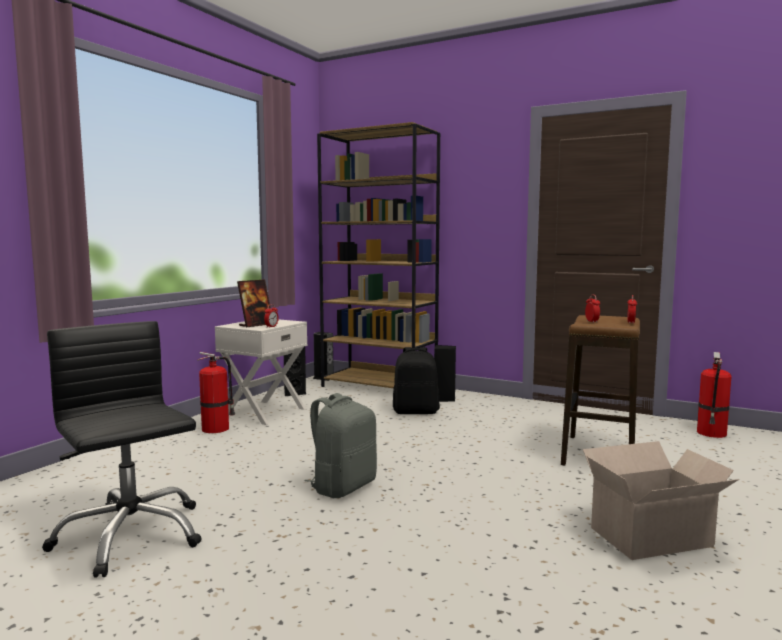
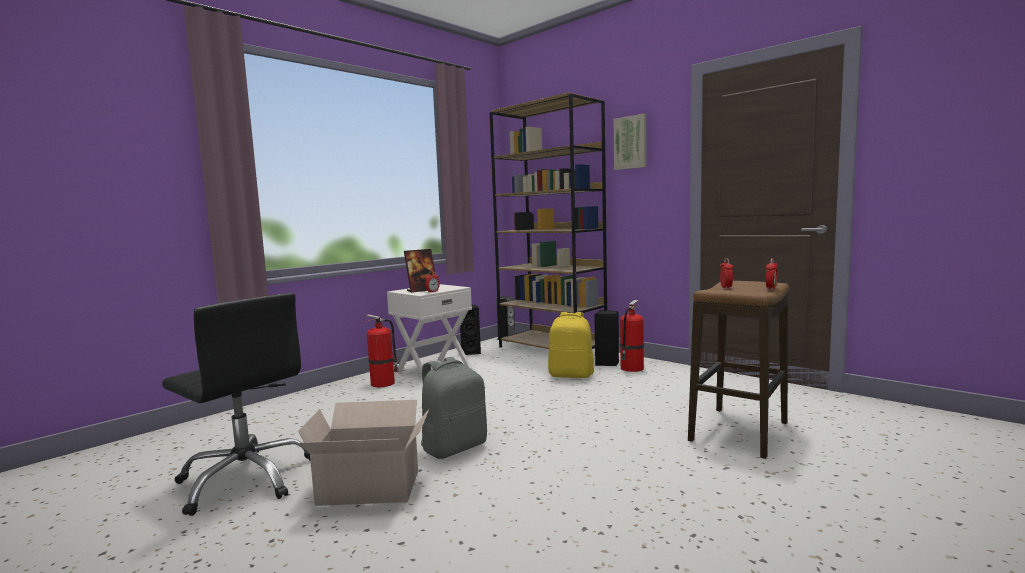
camera: 15 degrees right, 0 degrees up
(130, 536) = (247, 479): black office chair -> black office chair turned 150 degrees clockwise
(416, 411) = (571, 375): black backpack -> yellow backpack
(467, 177) = (631, 142): none -> picture
(654, 537) = (750, 537): cardboard box -> cardboard box (372, 488)
(712, 433) = (892, 415): fire extinguisher -> fire extinguisher (631, 368)

